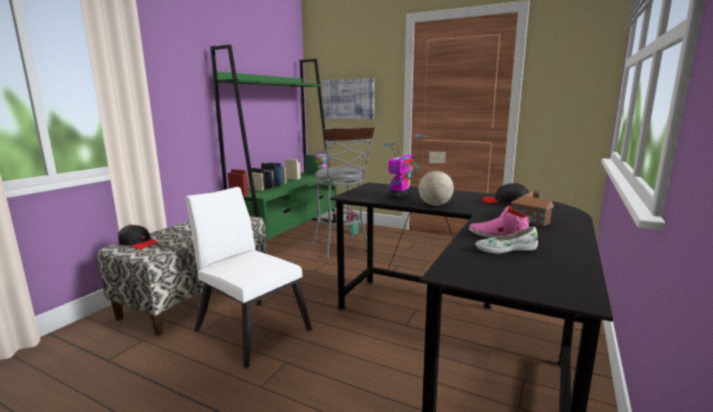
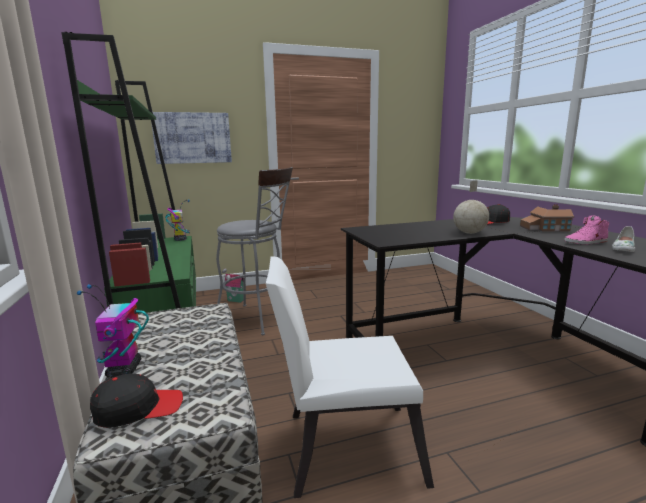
camera: 45 degrees left, 0 degrees up
(399, 196) = (419, 232): toy robot -> toy robot (124, 370)

